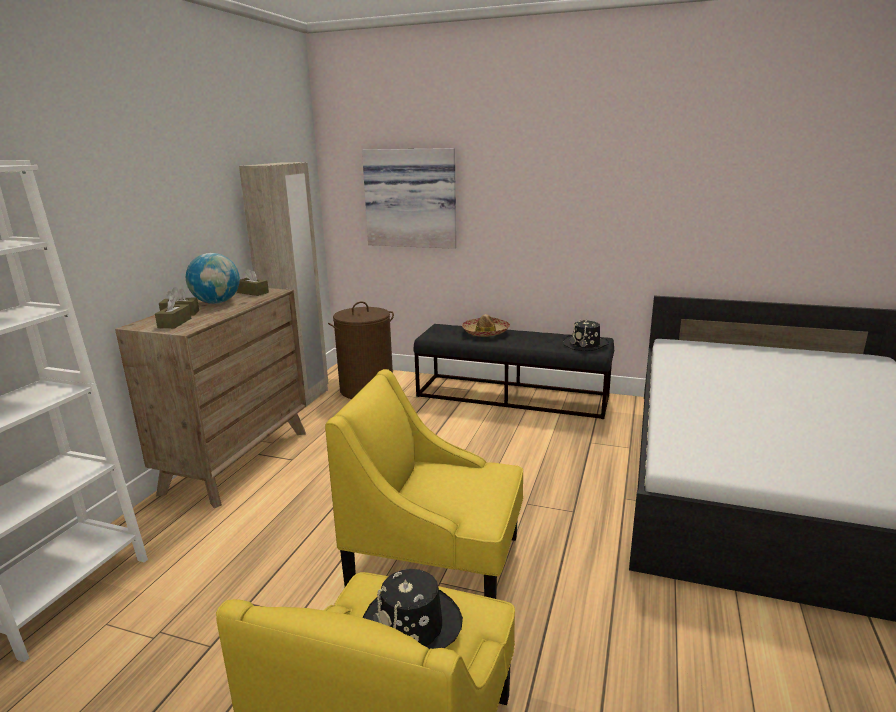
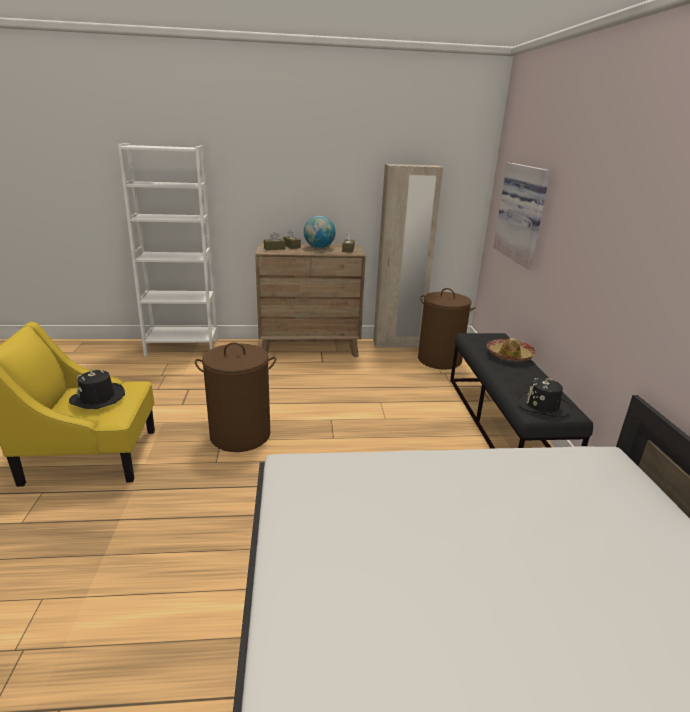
camera: 65 degrees right, 5 degrees up
(436, 561) = (240, 435): yellow armchair -> brown laundry basket

